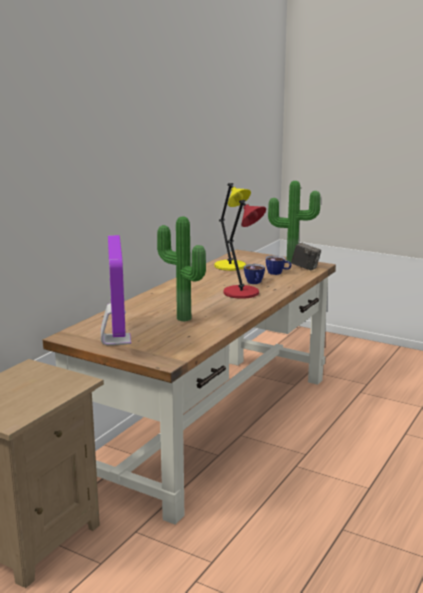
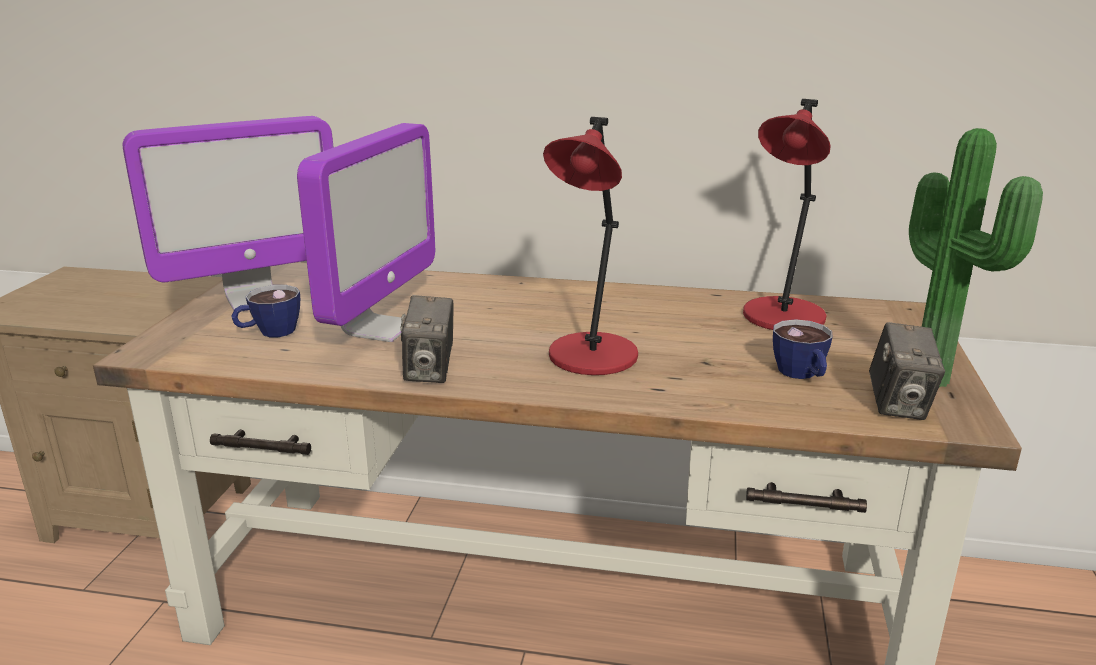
camera: 70 degrees right, 5 degrees up
(182, 319) = (379, 329): potted plant -> monitor
(231, 266) = (782, 318): yellow table lamp -> red table lamp
(234, 315) = (430, 371): none -> camera
(254, 283) = (682, 360): cup -> cup (269, 332)

